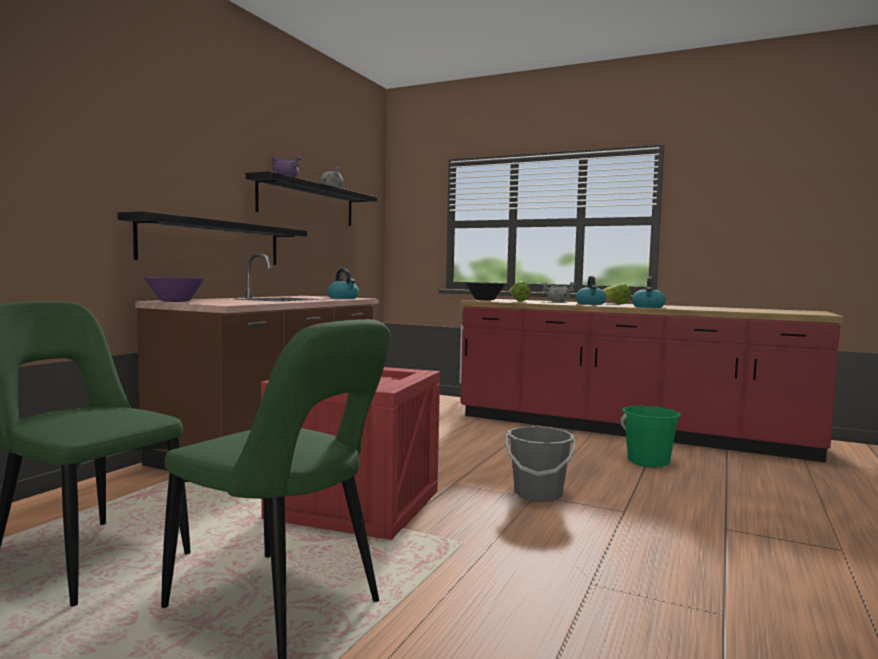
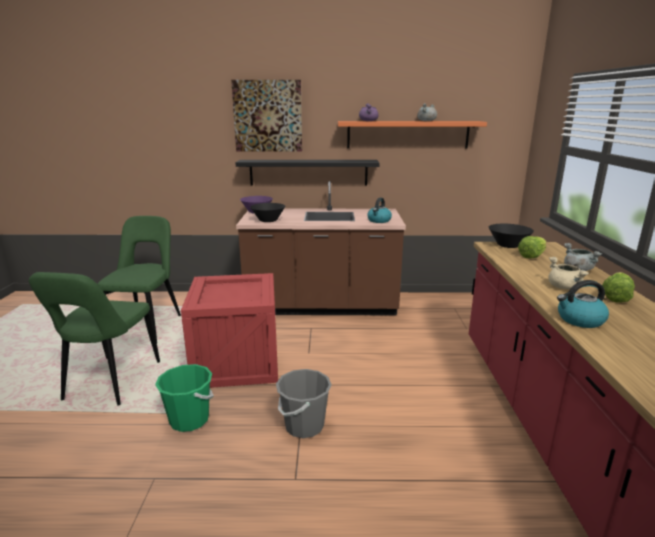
camera: 65 degrees right, 15 degrees up
(162, 146) = (268, 116): none -> picture
(241, 303) = (268, 220): none -> black bowl
(308, 203) = (408, 134): black shelf -> orange shelf
(590, 304) = (564, 287): kettle -> beige cooking pot
(648, 461) = (459, 481): green bucket -> green bucket (189, 420)

